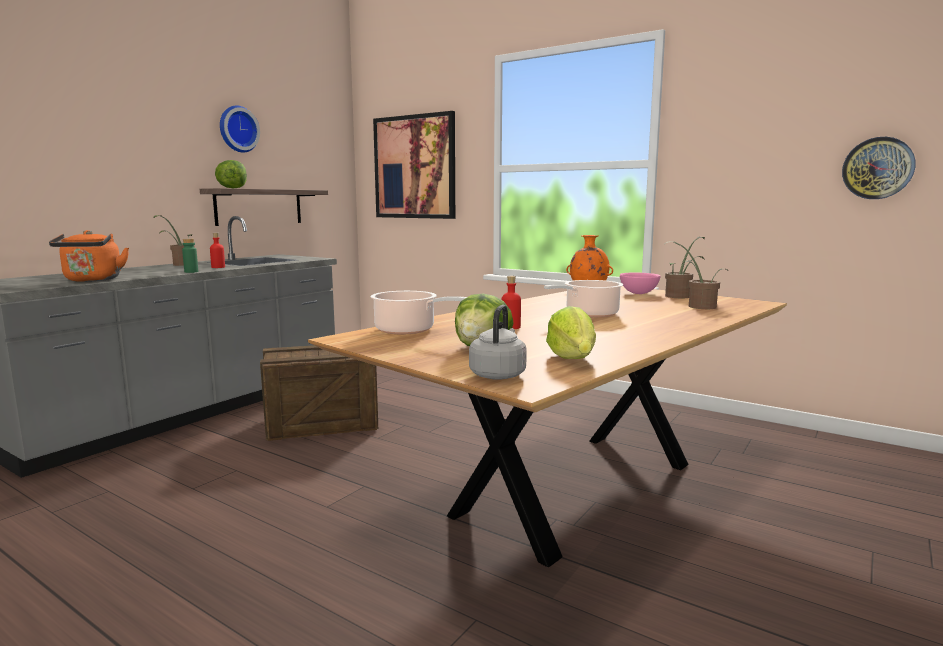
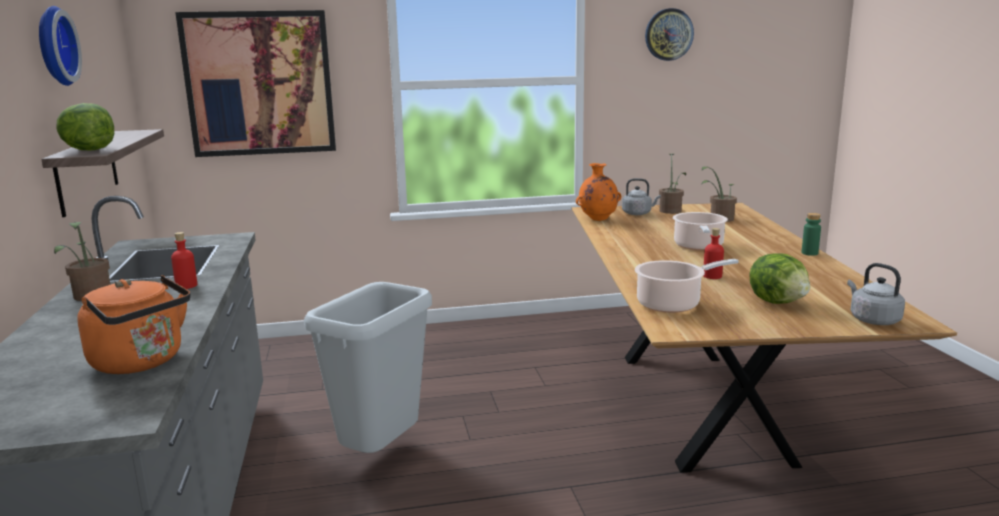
camera: 45 degrees left, 5 degrees up
(191, 272) = (200, 304): green bottle -> green bottle (809, 253)
(323, 424) = (380, 453): crate -> grey trash can
(573, 358) = (846, 291): lettuce -> none
(639, 293) = (638, 213): pink bowl -> grey kettle
(877, 168) = (753, 84): wall clock -> wall clock (668, 34)

